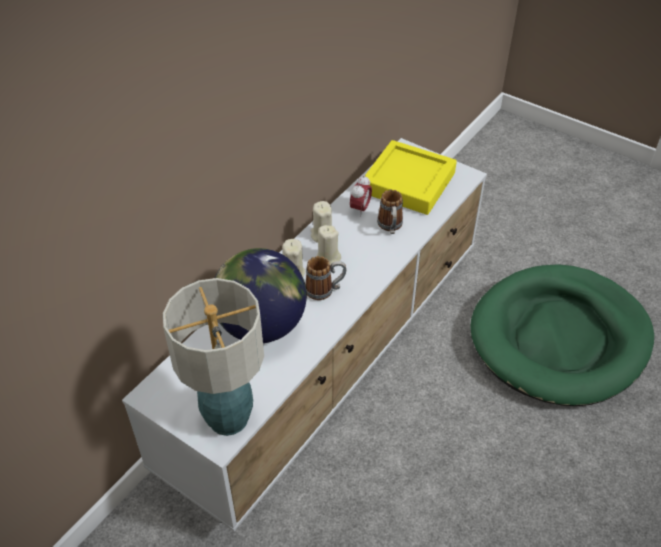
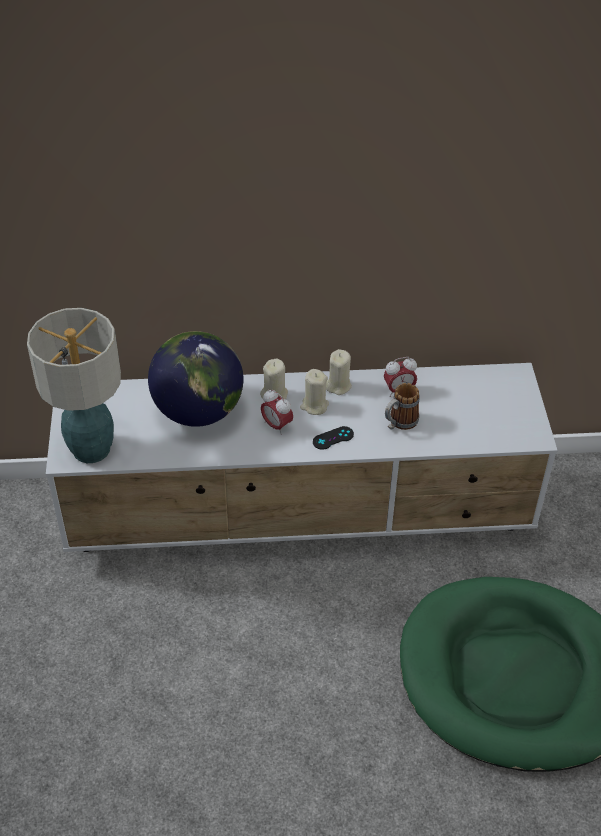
camera: 50 degrees right, 0 degrees up
(325, 290) = (276, 426): mug -> alarm clock
(369, 268) = (333, 438): none -> black game controller
(408, 183) = (472, 402): yellow tray -> none

